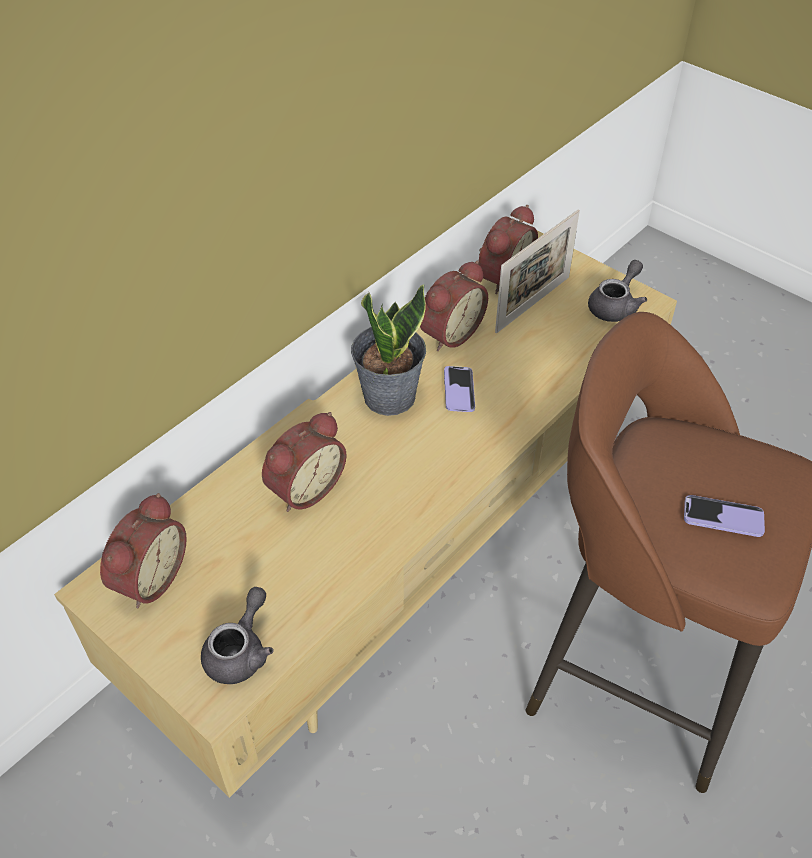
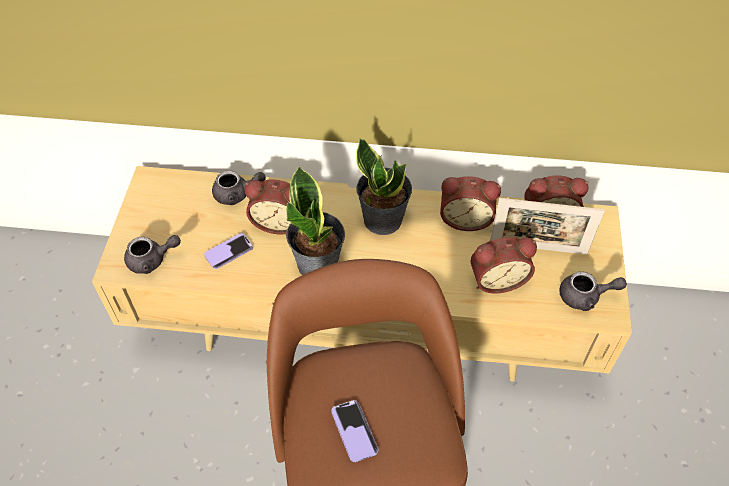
camera: 55 degrees right, 5 degrees up
(148, 577) = (171, 194): alarm clock -> alarm clock (497, 278)
(220, 507) = (237, 194): none -> grey teapot
(400, 483) = (318, 264): none -> potted plant
(459, 390) = (419, 251): phone -> phone (229, 252)

